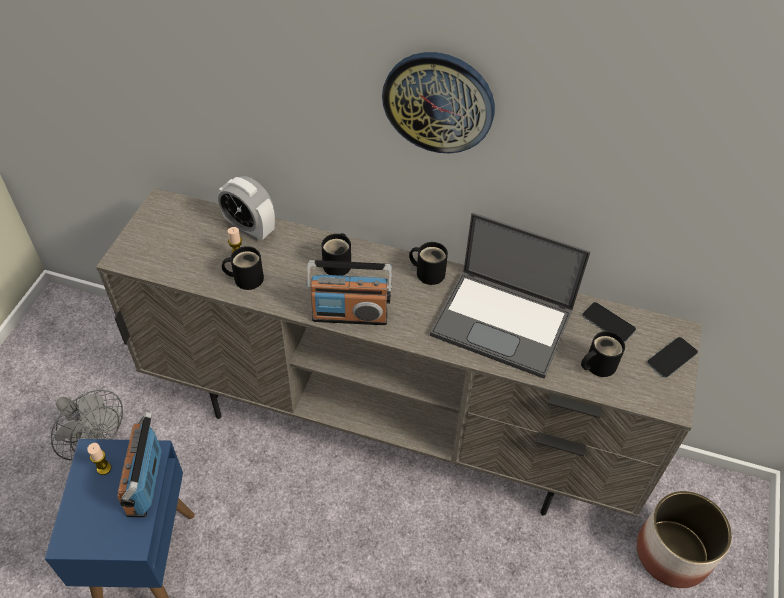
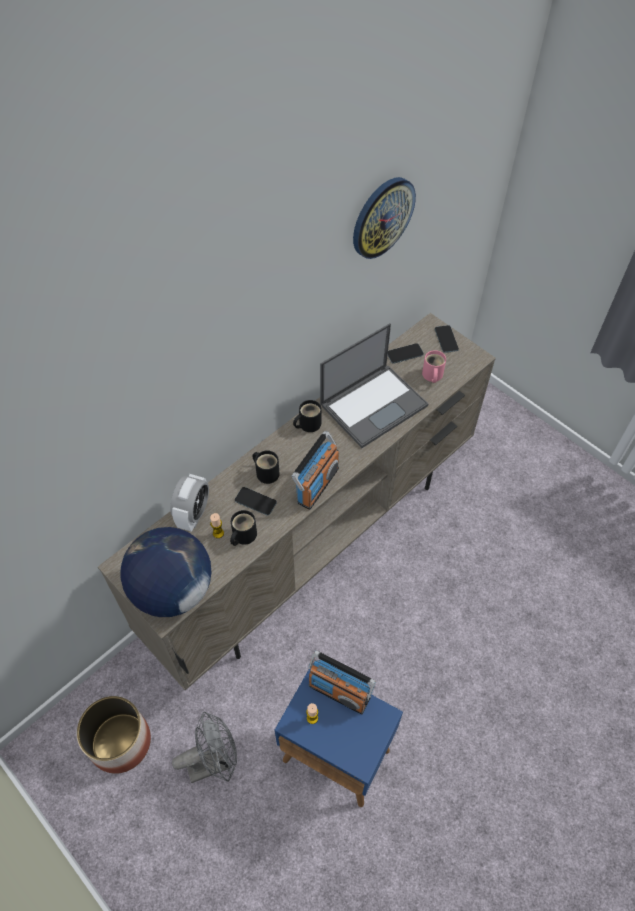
camera: 60 degrees left, 5 degrees up
(152, 251) = (172, 590): none -> globe
(250, 229) = (193, 514): alarm clock -> alarm clock turned 45 degrees counterclockwise
(295, 270) = (255, 501): none -> phone
(438, 102) = (279, 316): wall clock -> wall clock (382, 217)
(597, 364) = (431, 375): black mug -> pink mug
(672, 553) = (484, 438): planter -> planter (120, 742)

